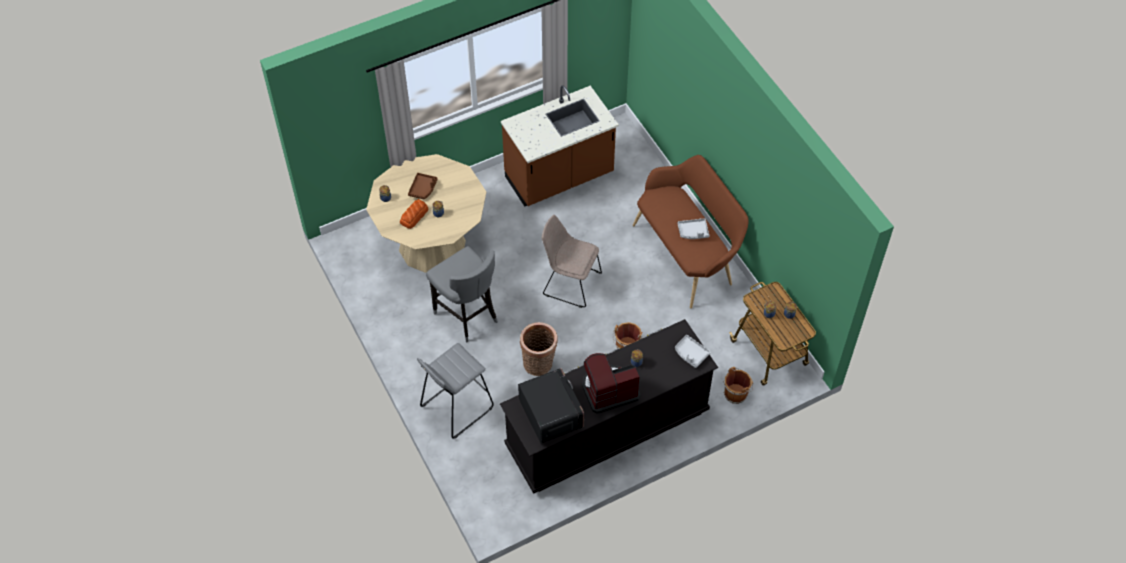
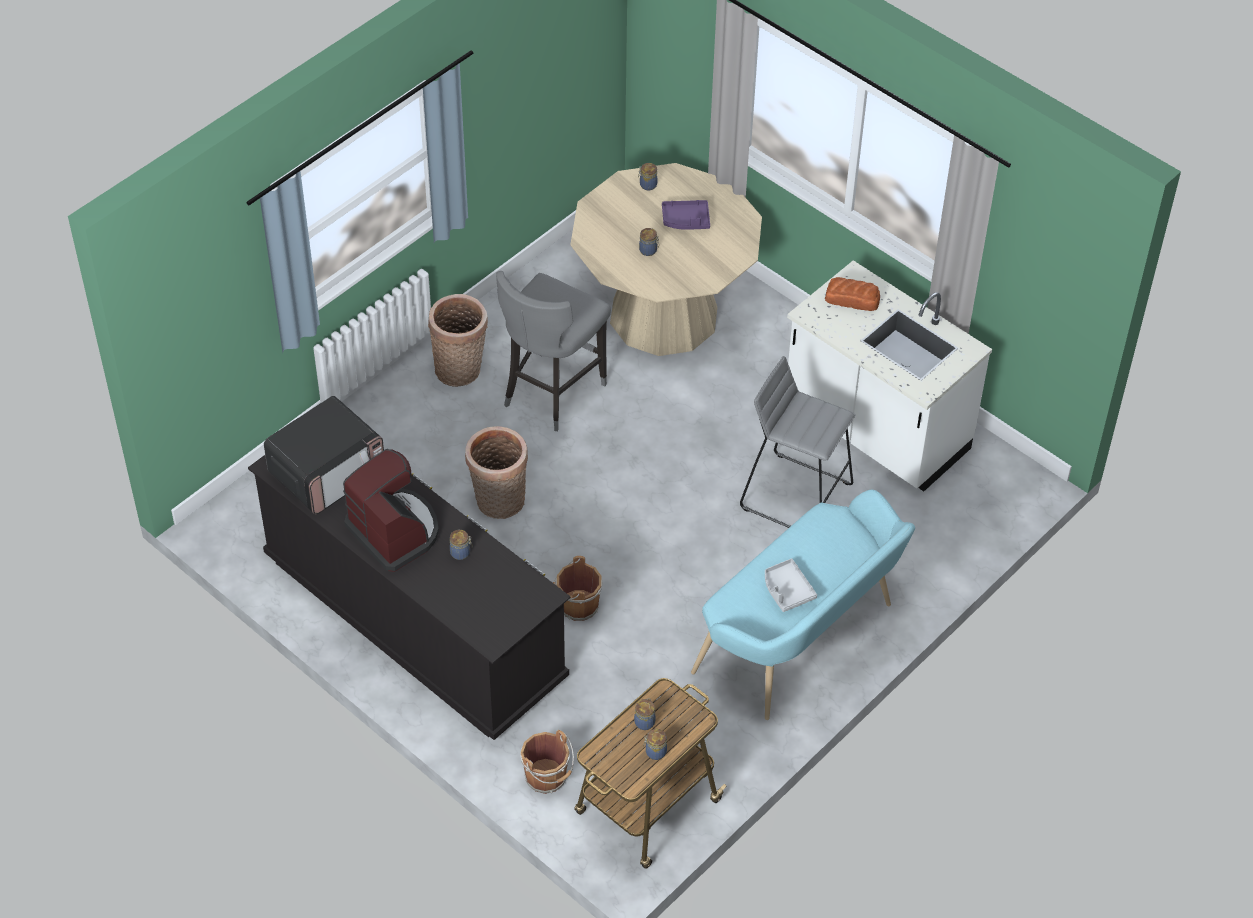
camera: 70 degrees right, 5 degrees down
(414, 216) = (630, 225): bread -> bread (852, 299)
(423, 189) = (686, 220): brown tray -> purple tray
(428, 357) = (461, 370): none -> basket
(456, 407) = (386, 426): grey stool -> grey stool (795, 495)
(559, 177) = (875, 431): brown counter -> white counter
(570, 282) = (670, 500): beige chair -> none
(687, 254) = (801, 642): brown bench -> turquoise bench
(691, 354) = (503, 620): grey tray -> none

